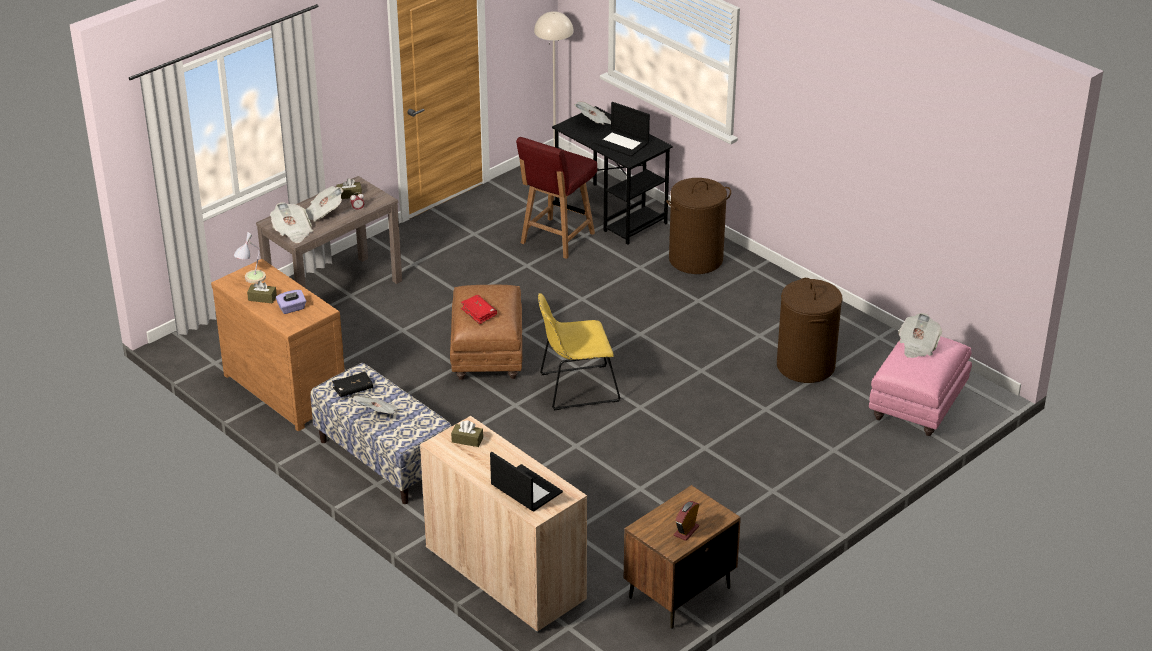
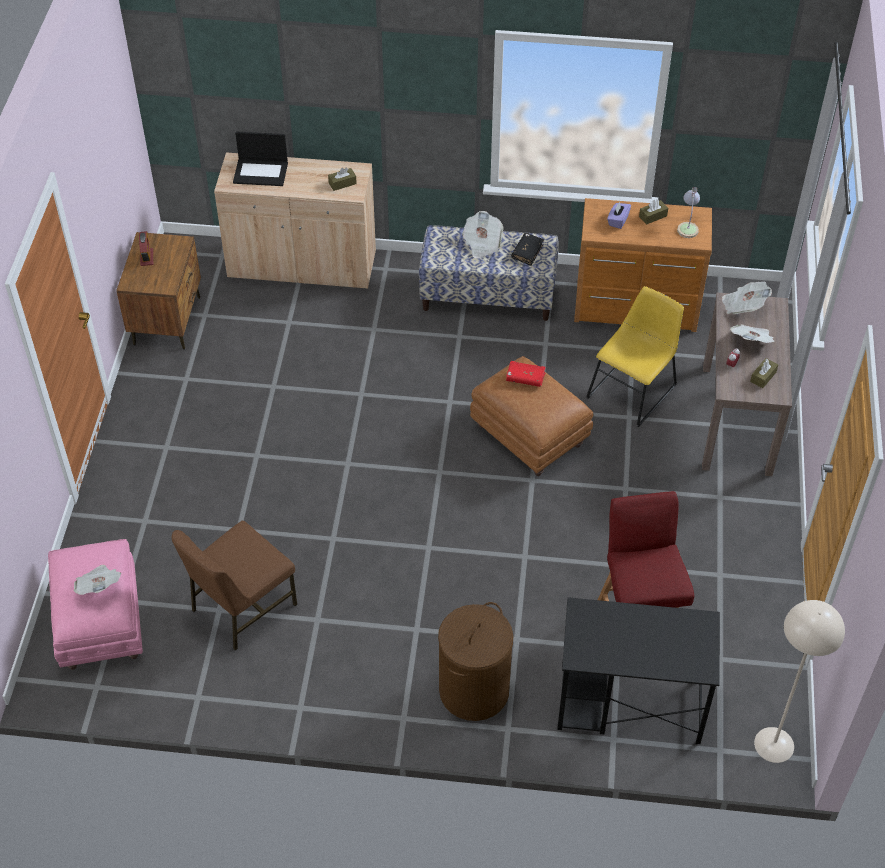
camera: 140 degrees right, 15 degrees up
(575, 388) = (420, 449): yellow chair -> yellow chair (633, 389)
(594, 122) = (685, 650): newspaper -> none
(622, 143) = (617, 634): laptop -> none
(806, 366) = (241, 607): brown laundry basket -> brown chair

